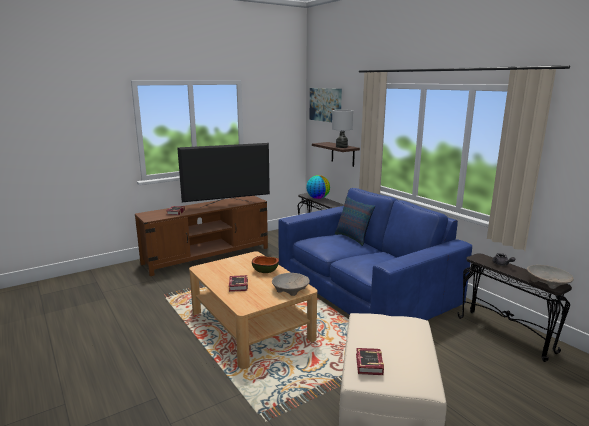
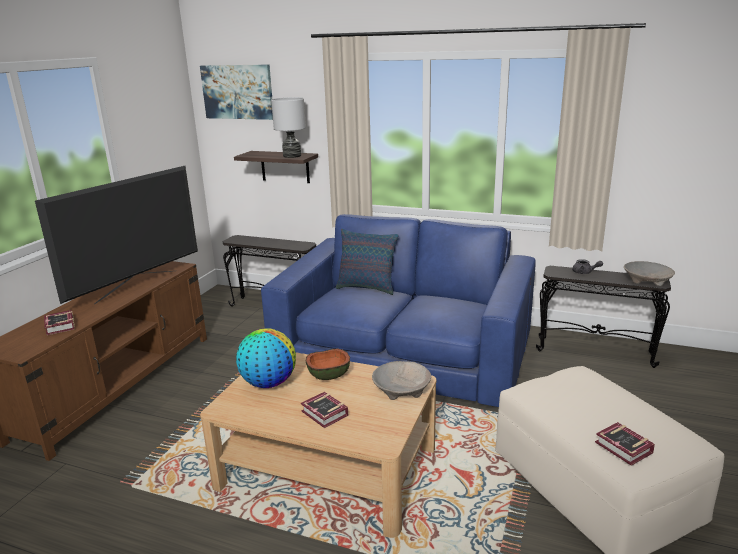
camera: 35 degrees left, 5 degrees up
(318, 198) = (261, 241): globe -> globe (268, 383)

